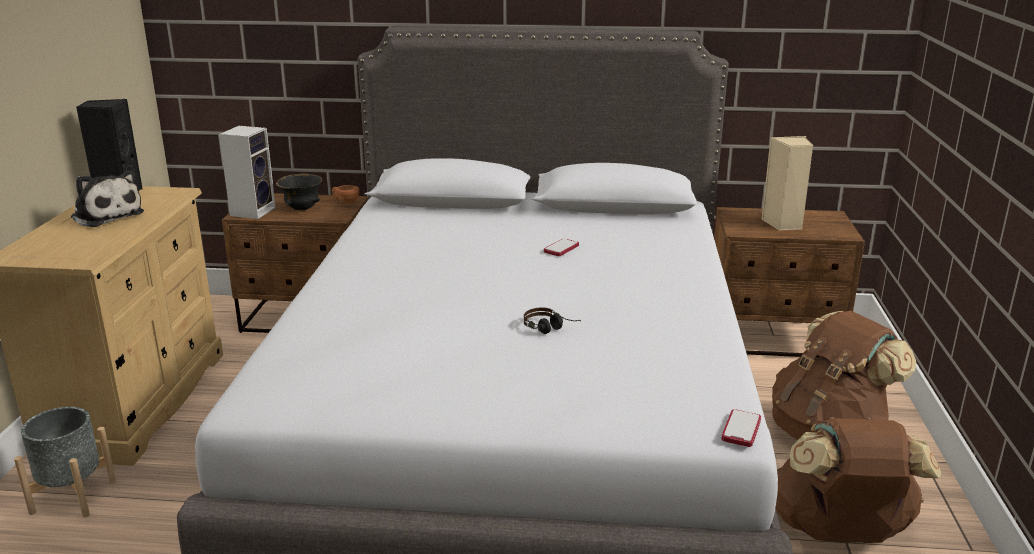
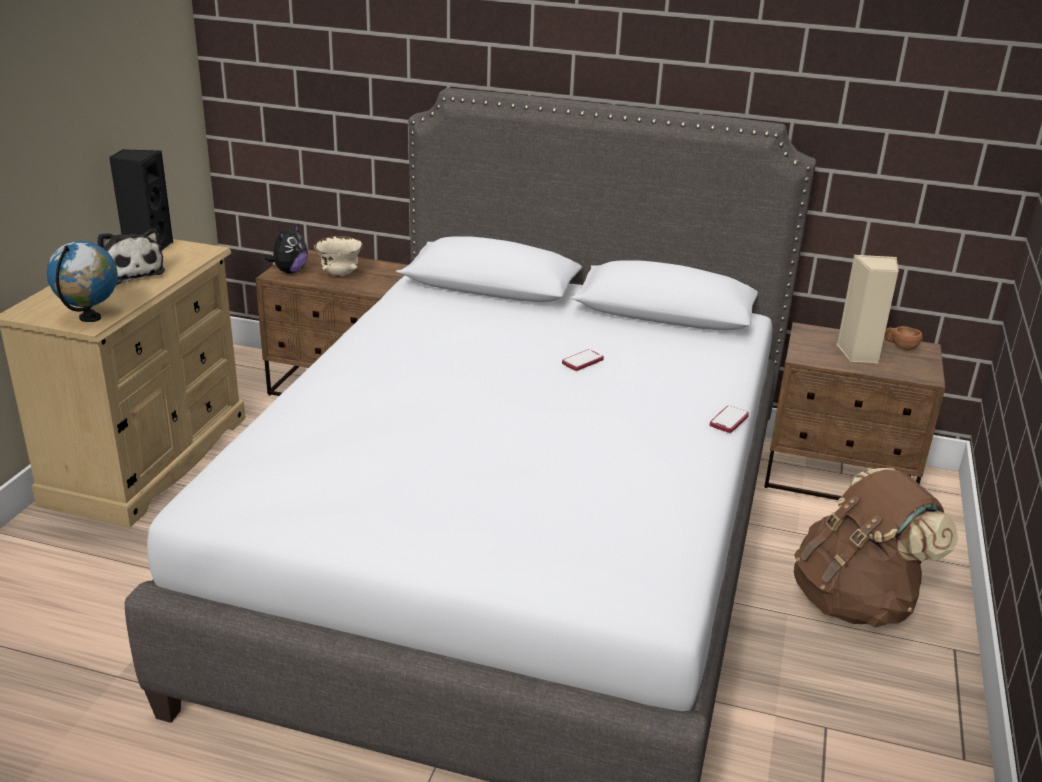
camera: 10 degrees right, 5 degrees up
(73, 497) = (67, 552): grey planter -> none
(81, 255) = (90, 318): none -> globe
(253, 211) = (289, 271): speaker -> plush toy
(302, 209) = (339, 275): black bowl -> beige bowl
(345, 202) = (387, 270): brown cup -> brown cup (900, 347)
(551, 329) = (530, 459): headphones -> none
(741, 429) = (674, 605): phone -> phone (729, 420)
(839, 533) = (822, 715): brown backpack -> none

